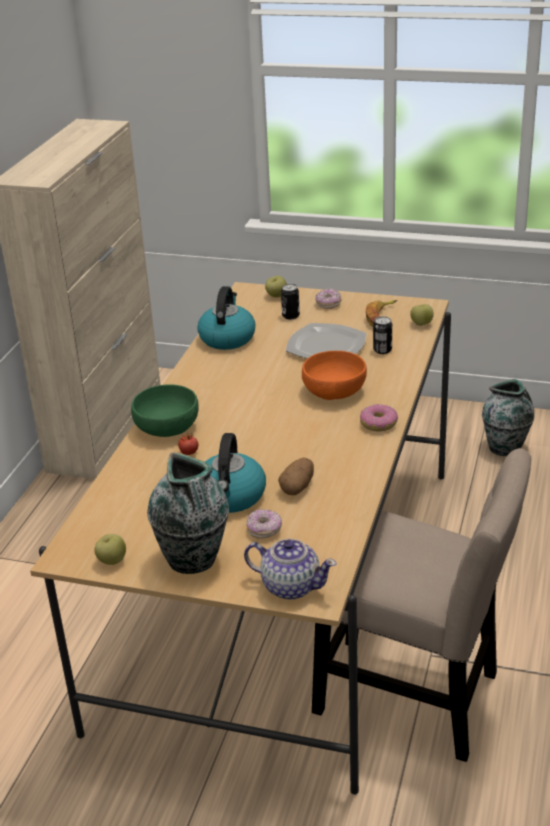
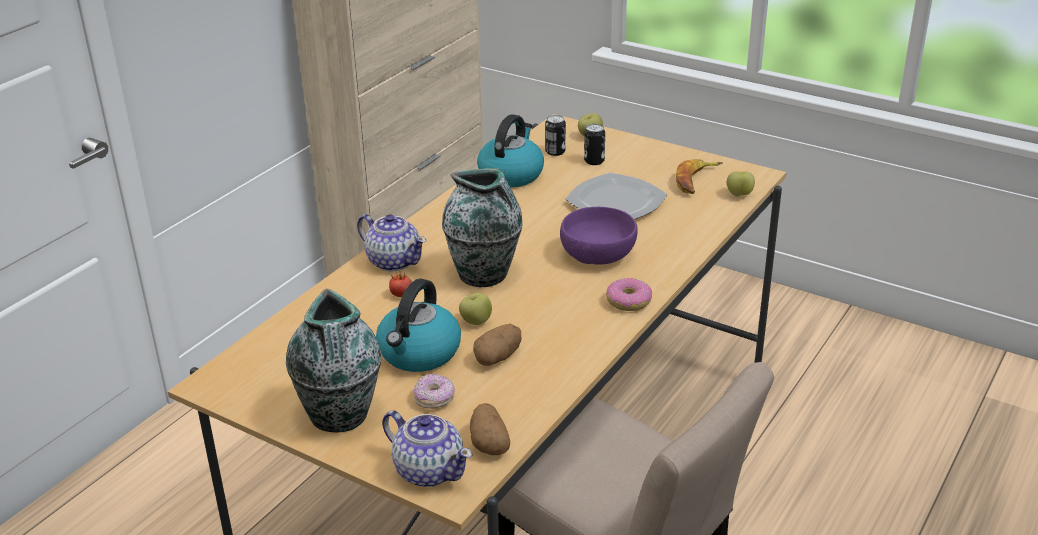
camera: 15 degrees right, 0 degrees up
(112, 561) = (255, 399): apple -> apple (476, 321)
(167, 426) = (394, 261): green bowl -> teapot
(327, 555) = (489, 443): none -> potato
(328, 304) = (643, 155): donut -> none
(335, 391) = (599, 254): orange bowl -> purple bowl
(382, 350) = (678, 217): can -> can (555, 152)
(505, 448) = (847, 361): vase -> vase (484, 275)

